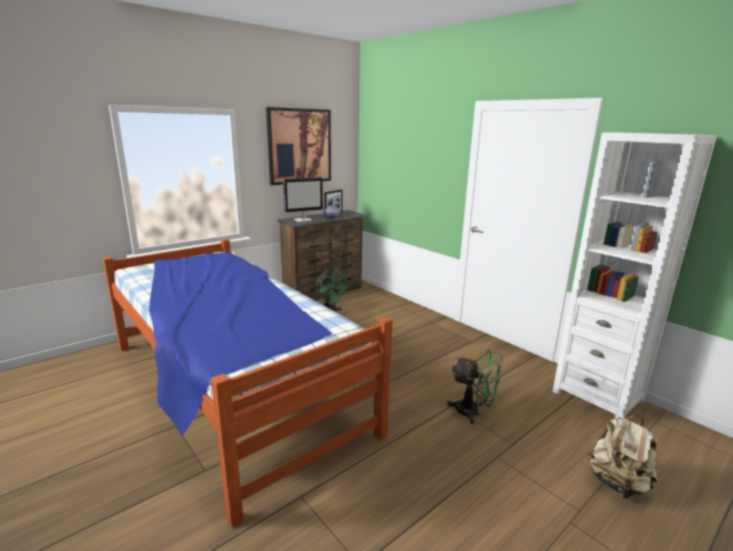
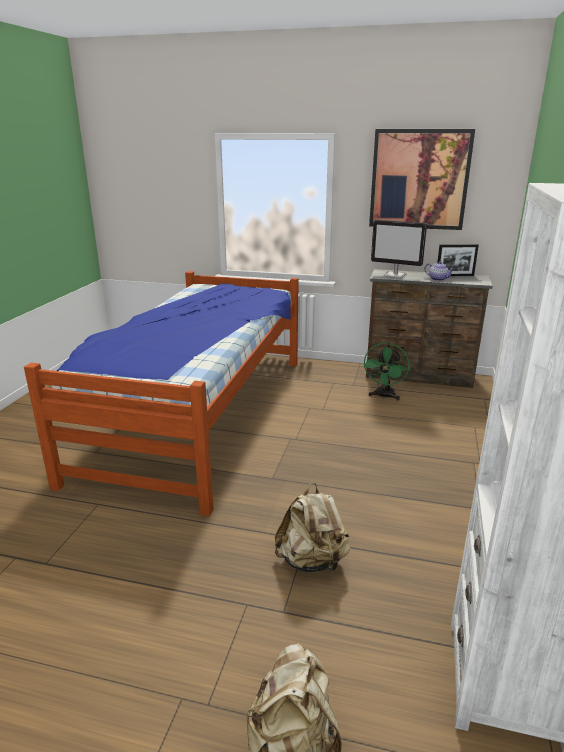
camera: 55 degrees right, 5 degrees up
(473, 412) = (312, 561): green fan -> beige backpack

